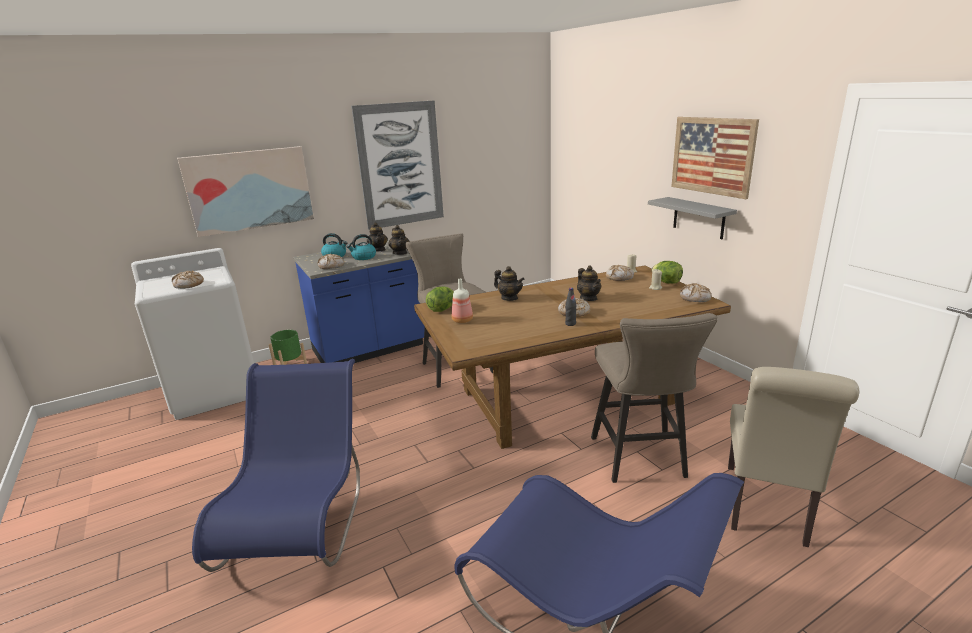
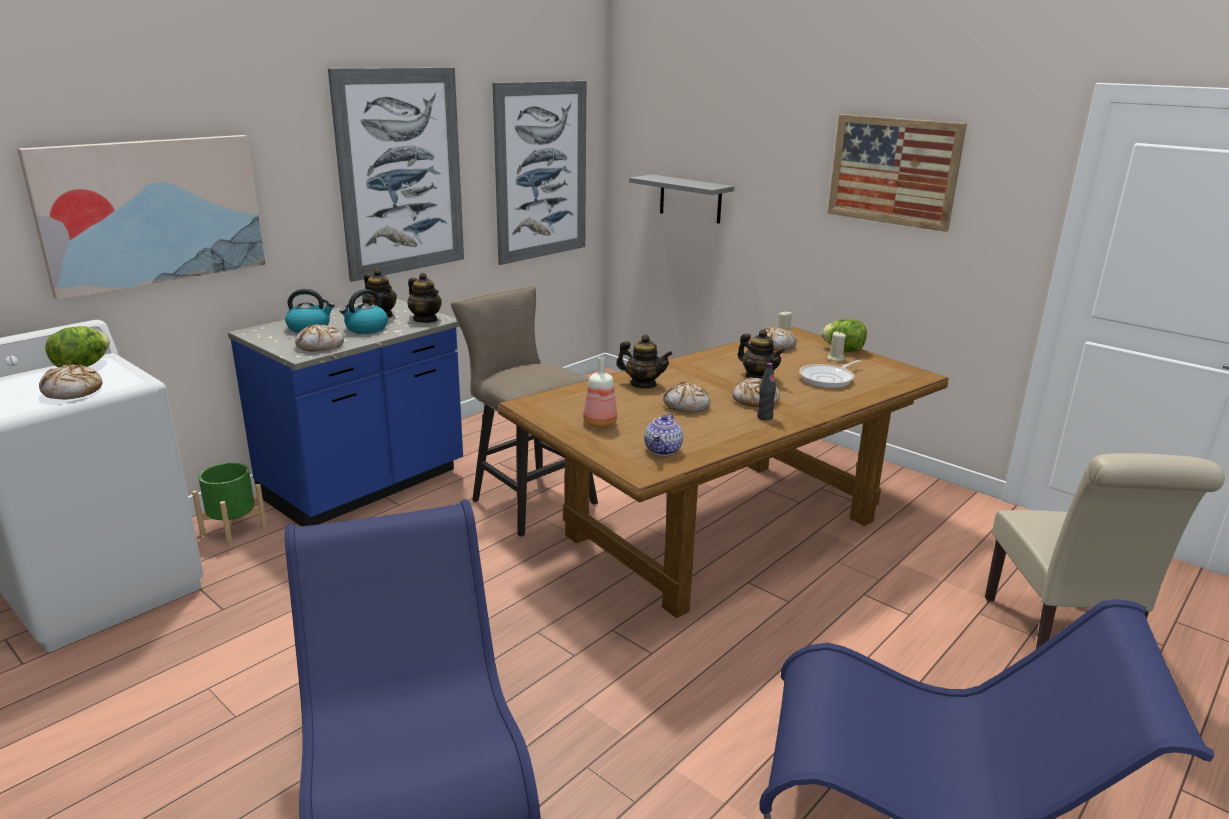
camera: 20 degrees left, 0 degrees up
(442, 309) = (552, 408): lettuce -> lettuce (82, 367)
(487, 339) = (663, 450): none -> teapot
(499, 162) = (541, 171): none -> picture
(638, 301) = (828, 379): none -> frying pan
(640, 461) = (876, 606): beige stool -> none
(695, 298) = (898, 370): bread -> bread (686, 405)
(698, 218) = (870, 257): grey shelf -> grey shelf (690, 199)

